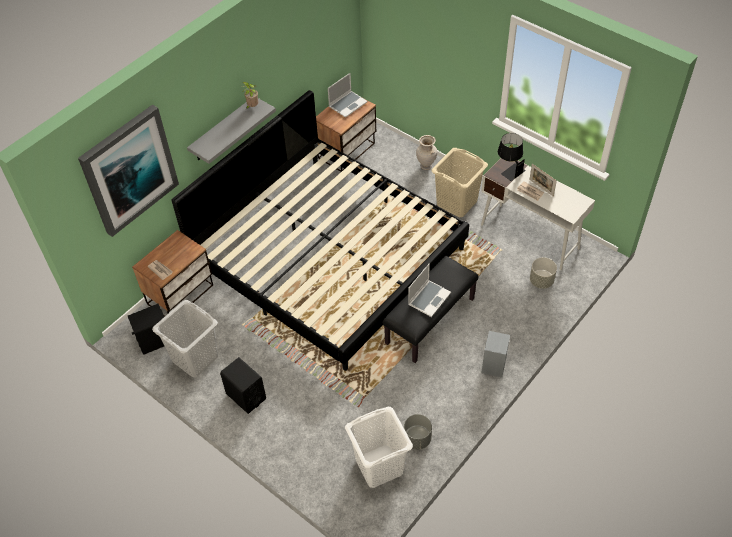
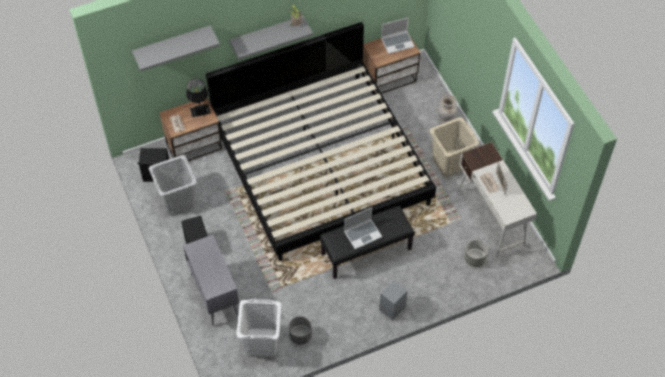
camera: 25 degrees right, 5 degrees up
(129, 170) = (172, 44): picture -> grey shelf
(295, 439) = (214, 294): none -> grey cabinet
(509, 169) = (485, 157): black table lamp -> black table lamp (199, 107)

